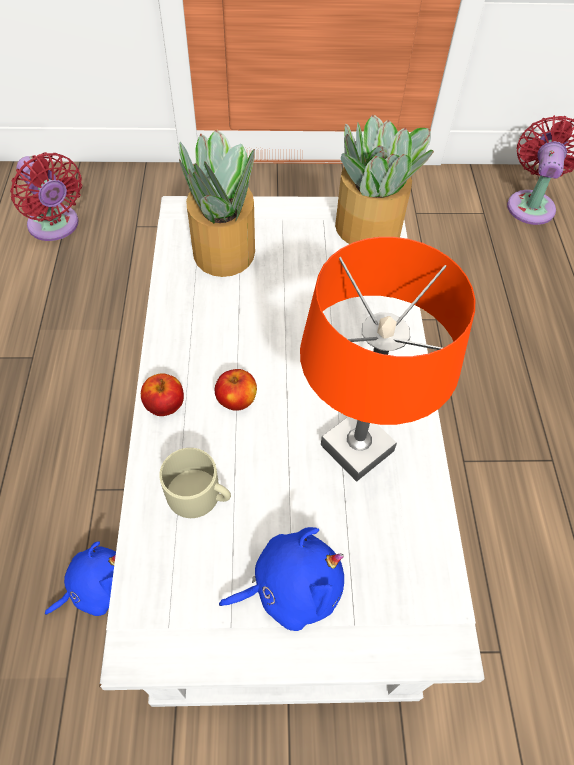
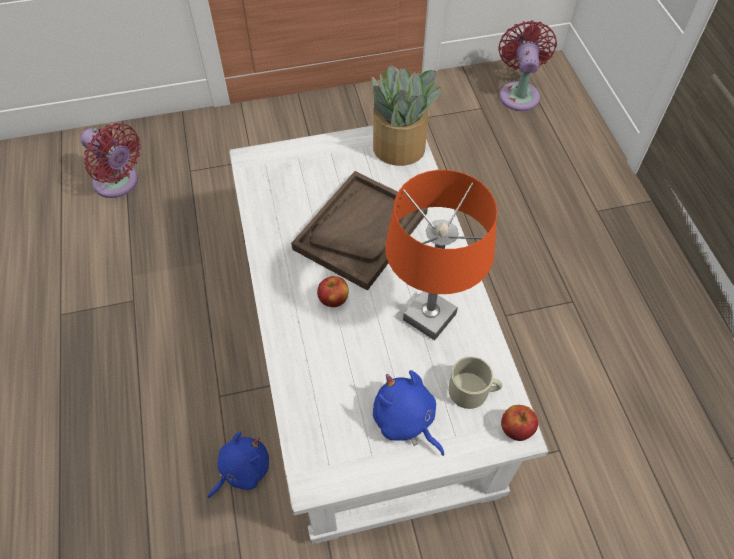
camera: 10 degrees left, 0 degrees up
(165, 405) = (281, 314): apple -> apple (516, 429)
(199, 495) = (325, 372): beige mug -> beige mug (473, 391)
(223, 252) = (291, 188): potted plant -> none
(290, 587) = (406, 421): blue plush toy -> blue plush toy turned 105 degrees counterclockwise
(294, 319) = (360, 230): none -> brown tray

